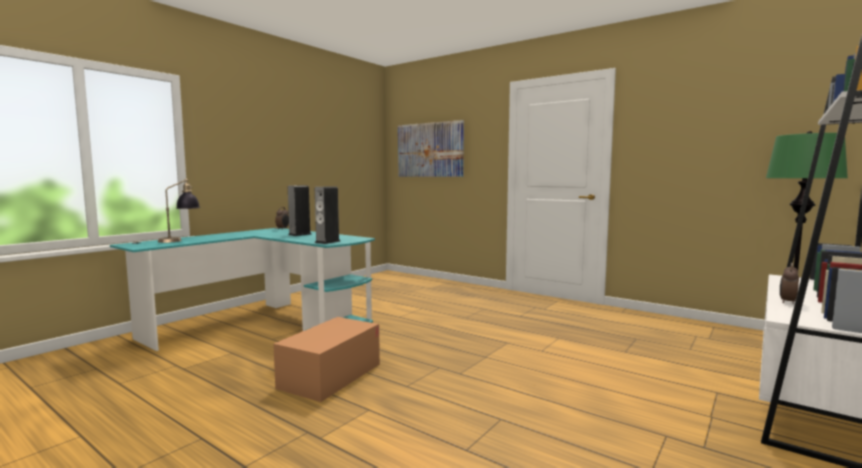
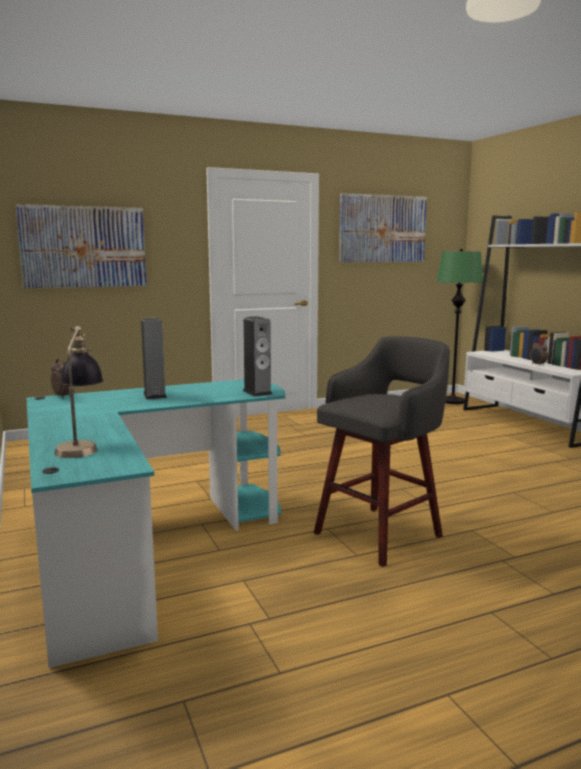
camera: 60 degrees left, 5 degrees up
(330, 375) = (381, 533): cardboard box -> grey stool
(700, 116) = (382, 229): none -> picture

